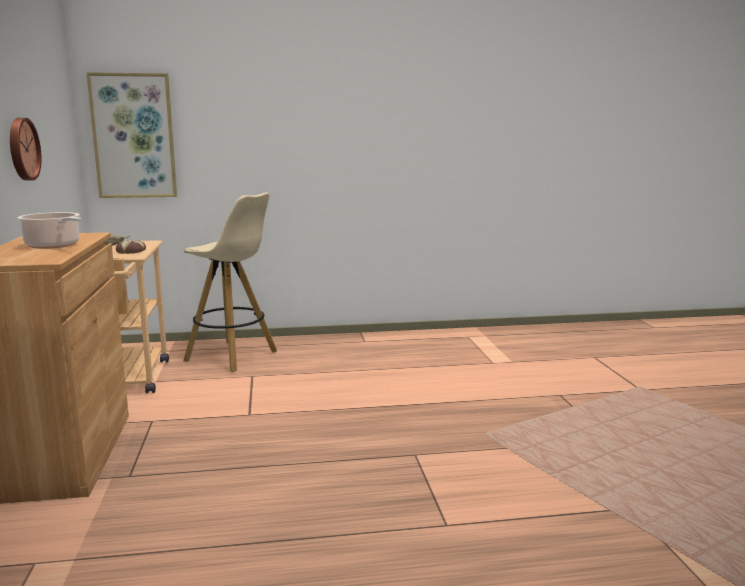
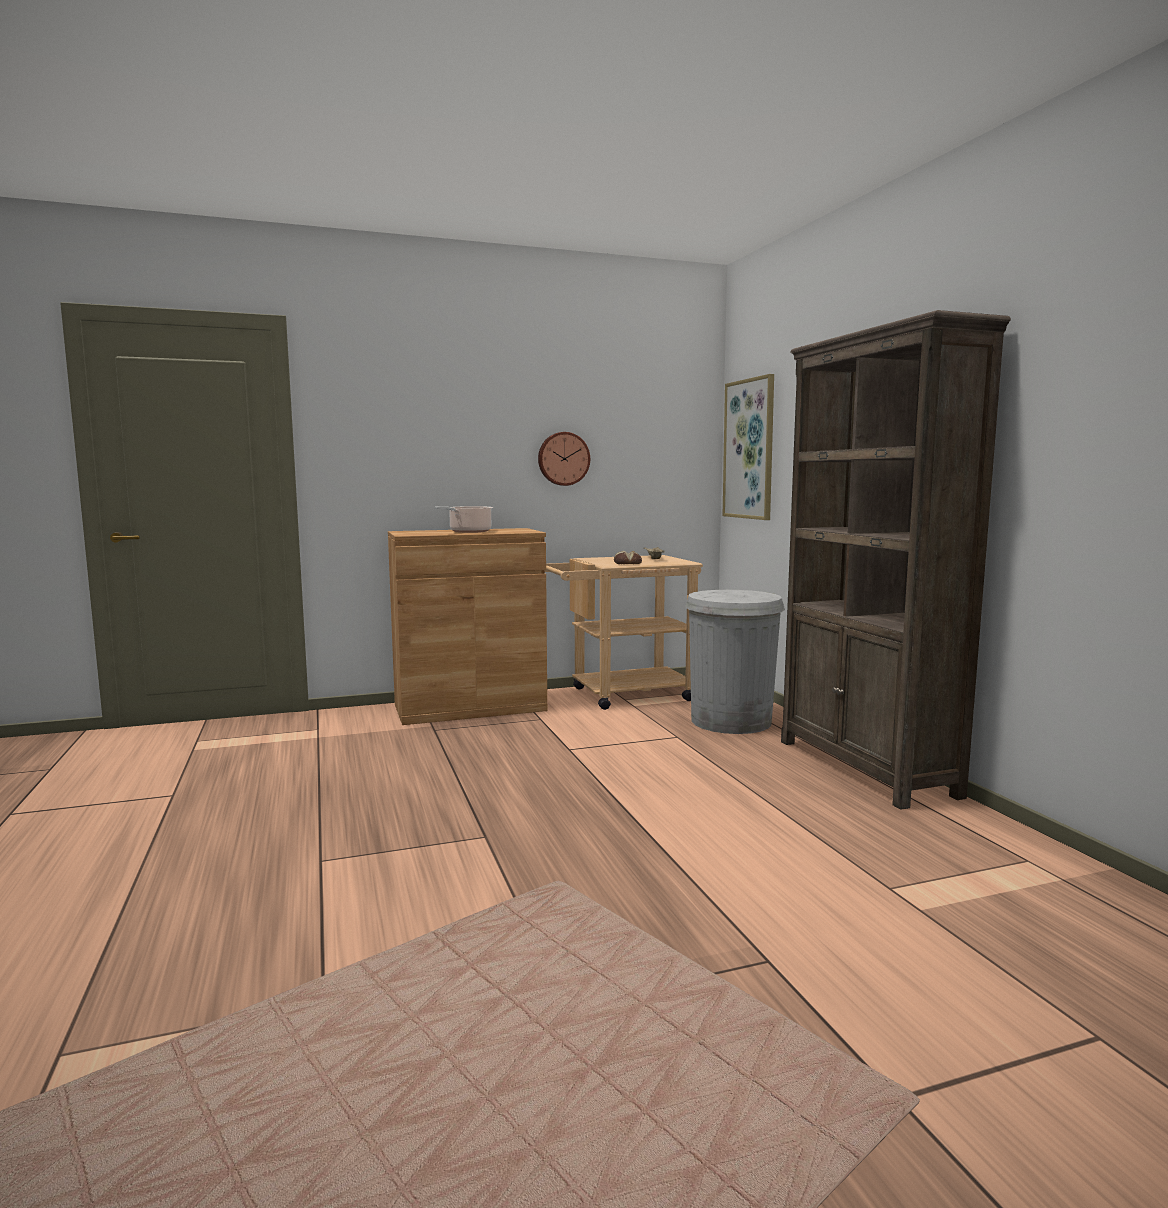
camera: 80 degrees right, 5 degrees down
(233, 356) = (730, 721): beige stool -> white trash can
(347, 340) = (865, 768): none -> brown bookcase

